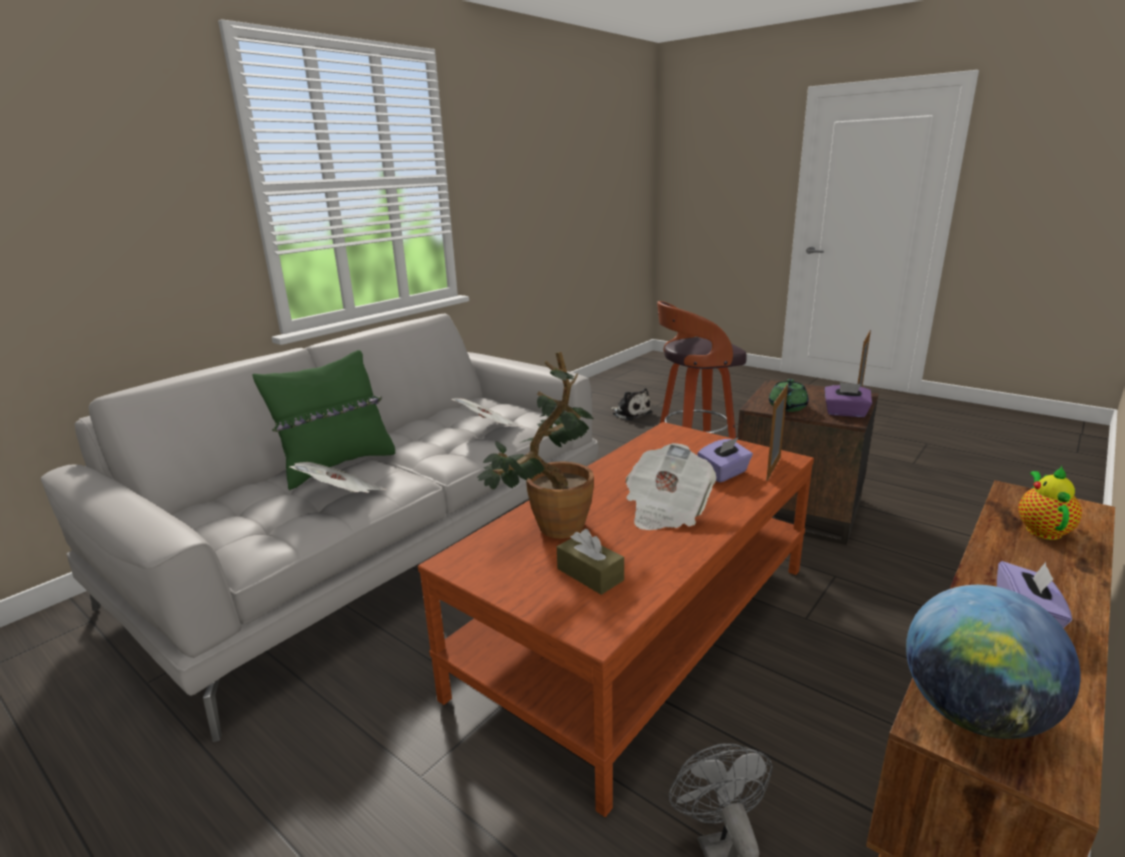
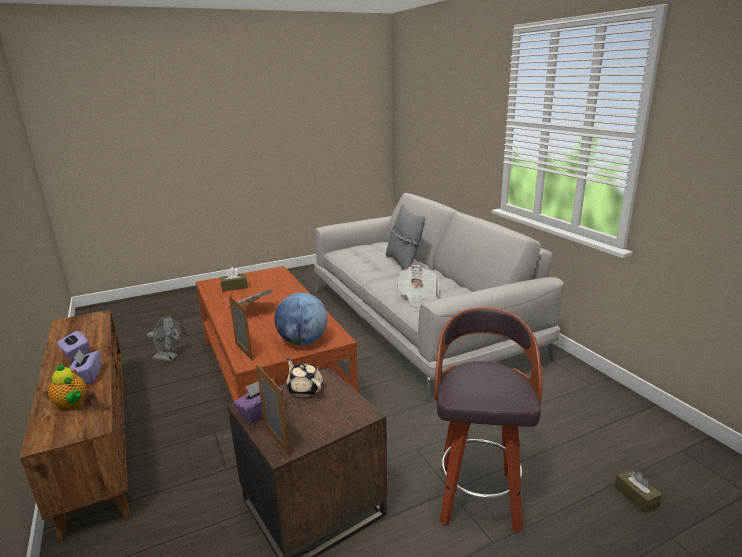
camera: 115 degrees right, 0 degrees up
(337, 465) = (404, 263): green pillow -> grey pillow
(343, 497) = (365, 263): newspaper -> none
(551, 530) = (272, 286): potted plant -> none
(630, 413) = (636, 496): plush toy -> brown tissue box
(724, 473) = (260, 335): purple tissue box -> purple tissue box (87, 377)
(787, 408) = (305, 389): green teapot -> beige teapot
(973, 714) = (88, 322): globe -> globe (303, 341)

